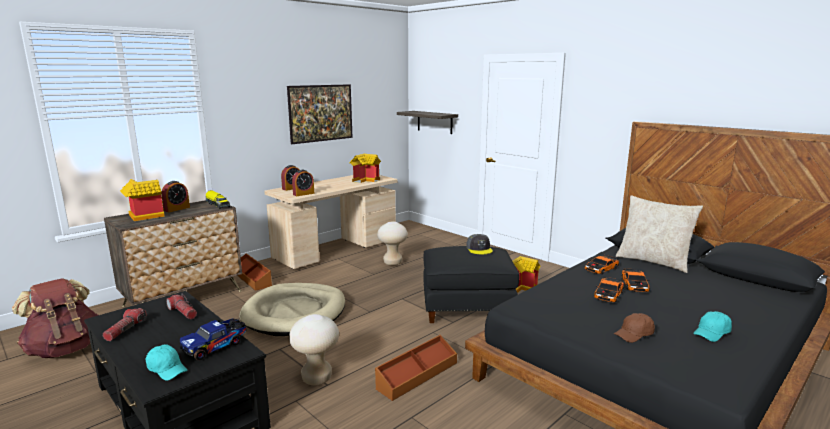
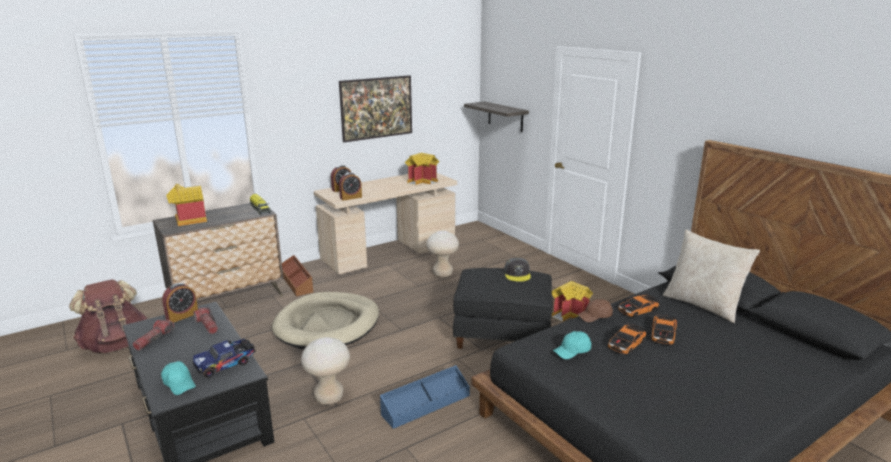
camera: 10 degrees right, 5 degrees up
(176, 209) = (220, 212): alarm clock -> alarm clock (182, 316)
(417, 375) = (425, 404): brown storage box -> blue storage box
(634, 334) = (629, 394): brown cap -> brown cap (595, 316)
(712, 333) = (715, 400): turquoise cap -> turquoise cap (572, 351)

